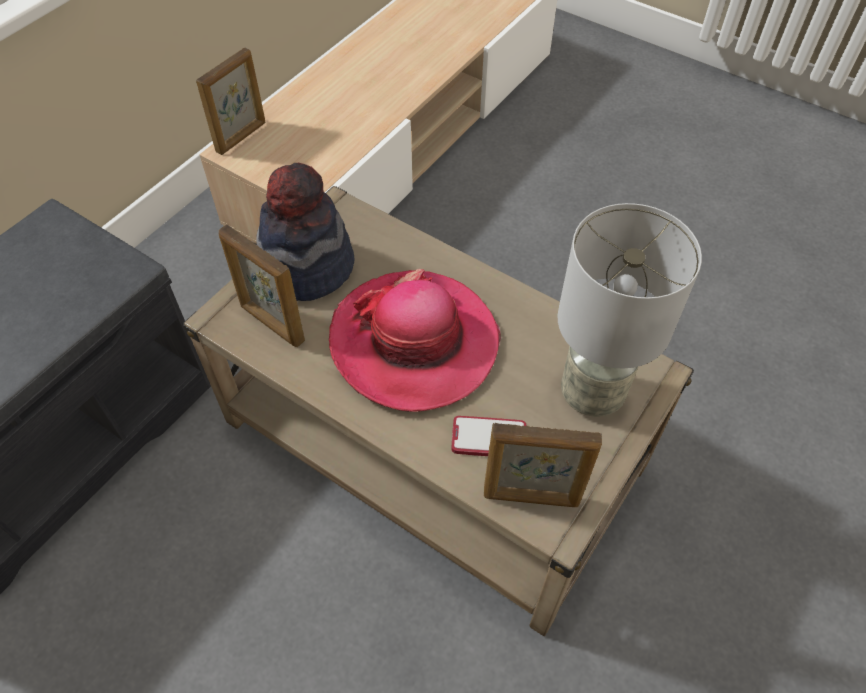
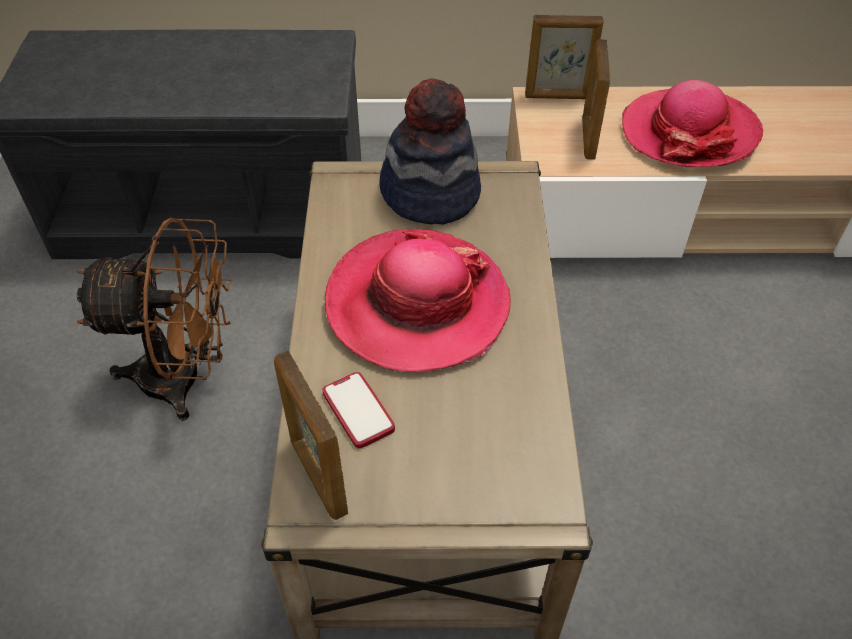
camera: 55 degrees right, 5 degrees down
(222, 592) = (187, 378): none -> brown fan
(272, 324) = (356, 207): picture frame -> picture frame (588, 138)
(357, 97) = (689, 132): none -> hat
(592, 392) = (478, 467): grey table lamp -> none

